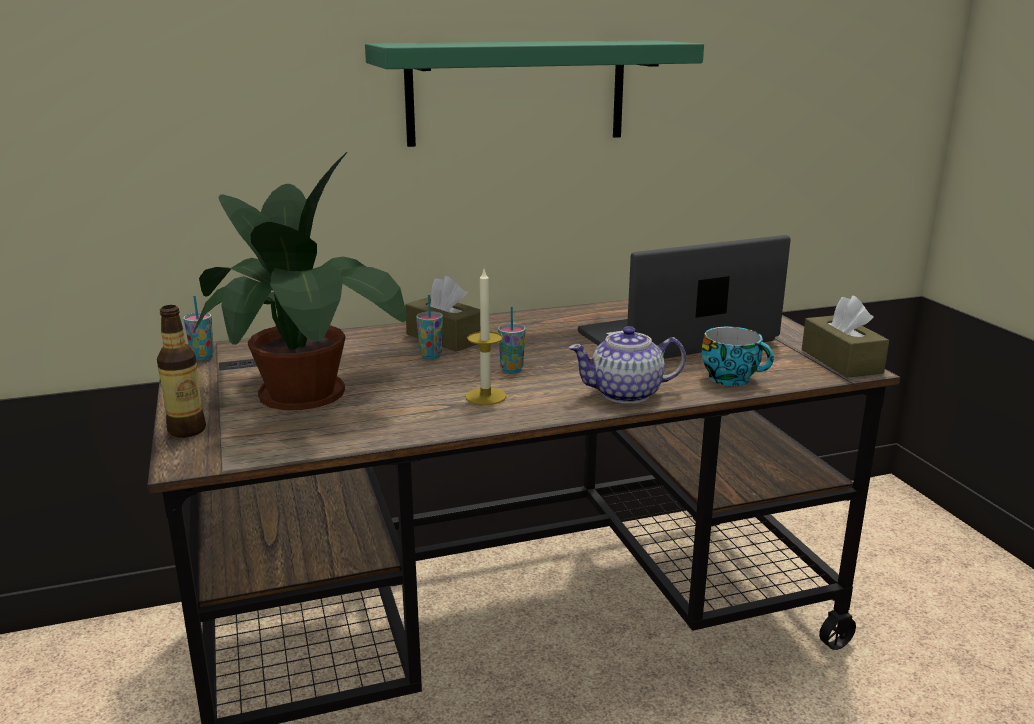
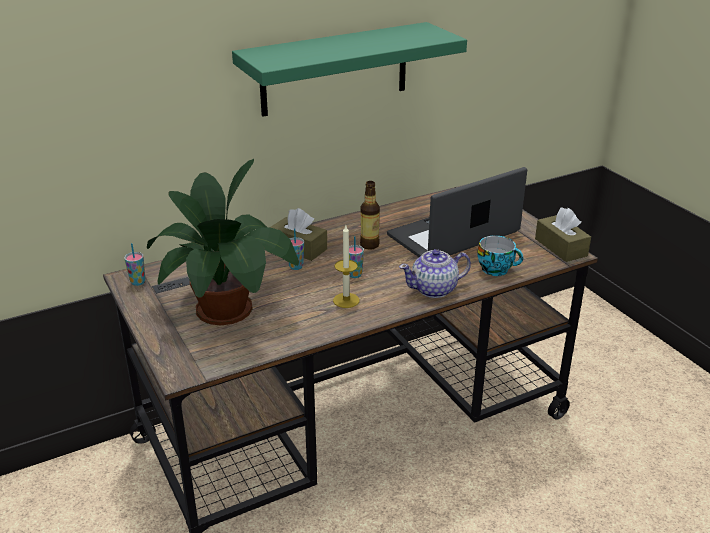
camera: 10 degrees left, 10 degrees up
(187, 430) = (165, 349): bottle -> bottle (369, 245)

